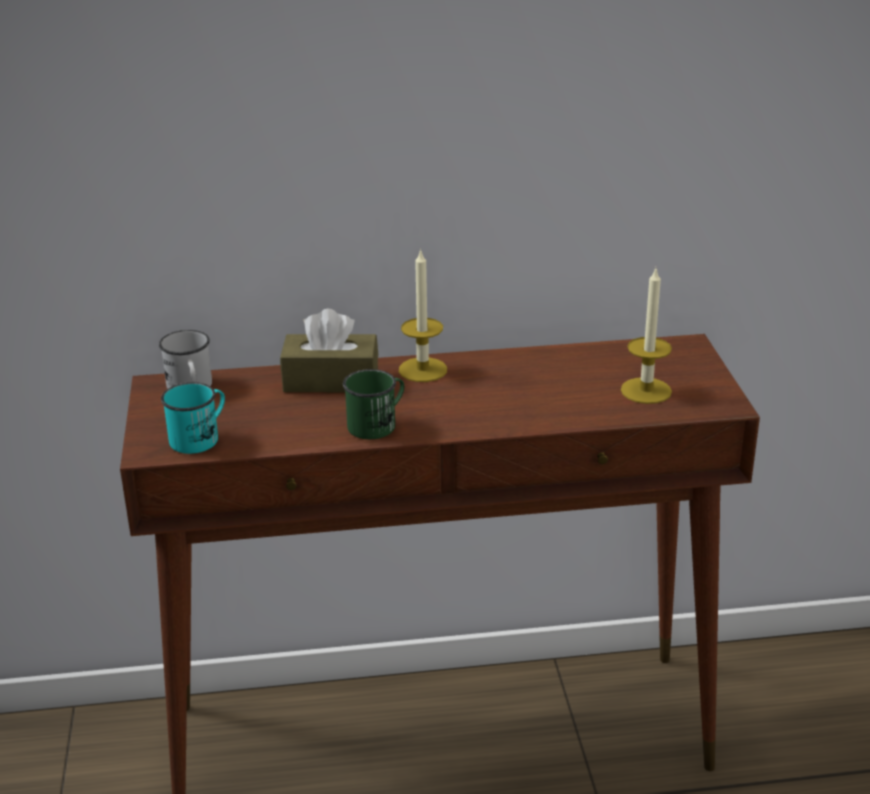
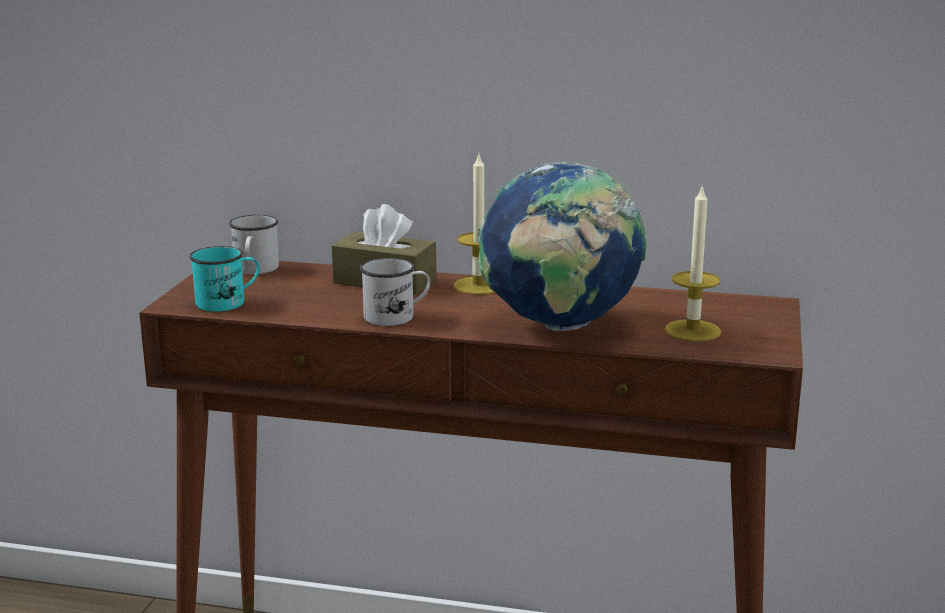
camera: 20 degrees right, 10 degrees down
(377, 424) = (397, 316): green mug -> white mug
(532, 409) = (559, 327): none -> globe

